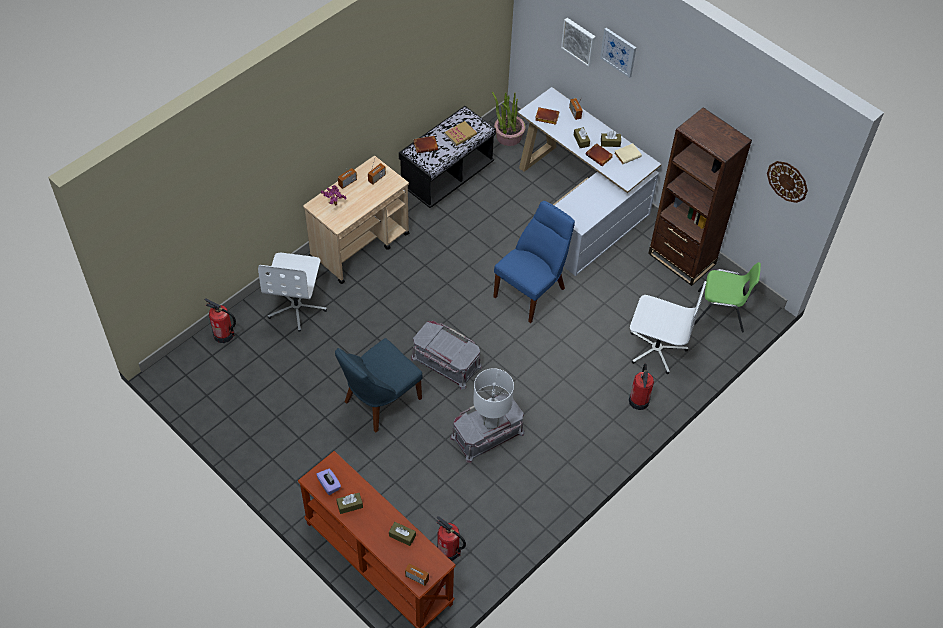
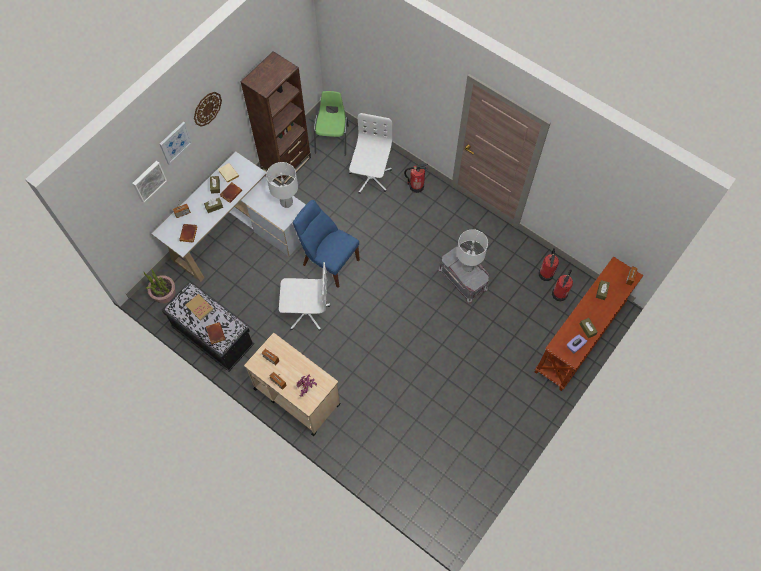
camera: 95 degrees left, 10 degrees up
(224, 335) = (405, 491): fire extinguisher -> fire extinguisher (546, 273)
(297, 307) = (368, 436): white office chair -> white office chair (306, 311)
(379, 401) = (448, 356): blue chair -> none
(445, 363) = (405, 314): grey storage box -> none
(588, 215) = (287, 202): none -> white table lamp
(787, 181) = (296, 40): wall clock -> wall clock (207, 108)

